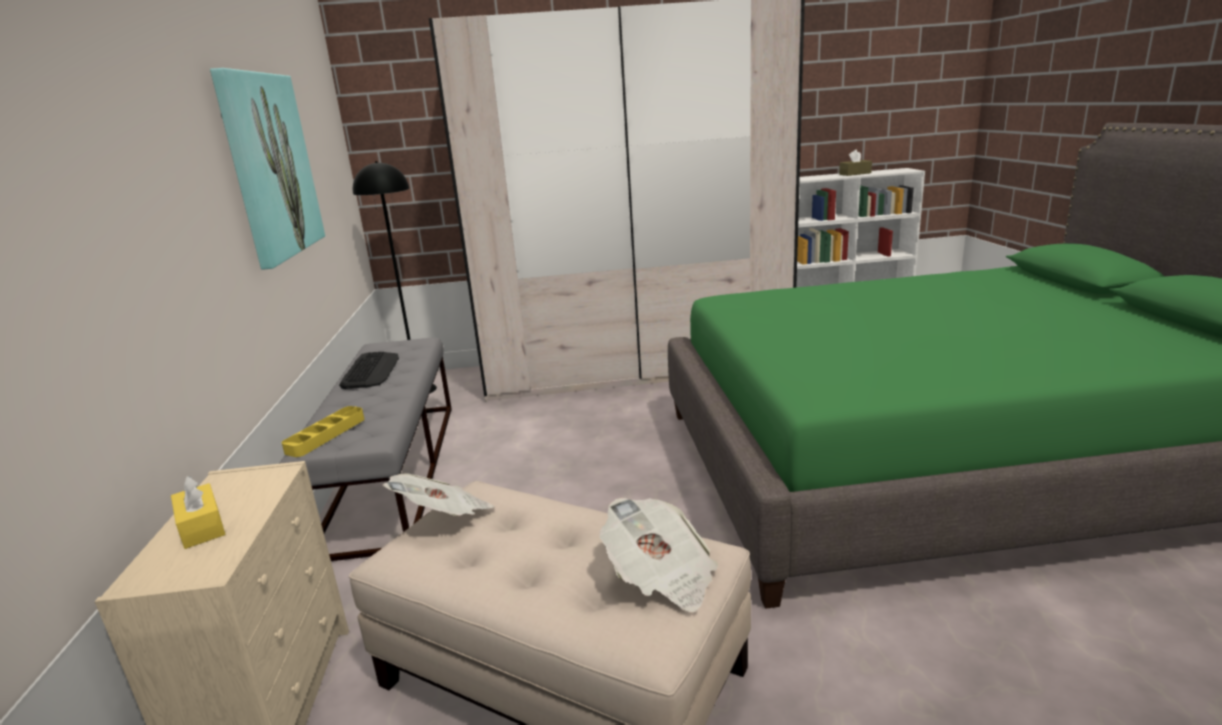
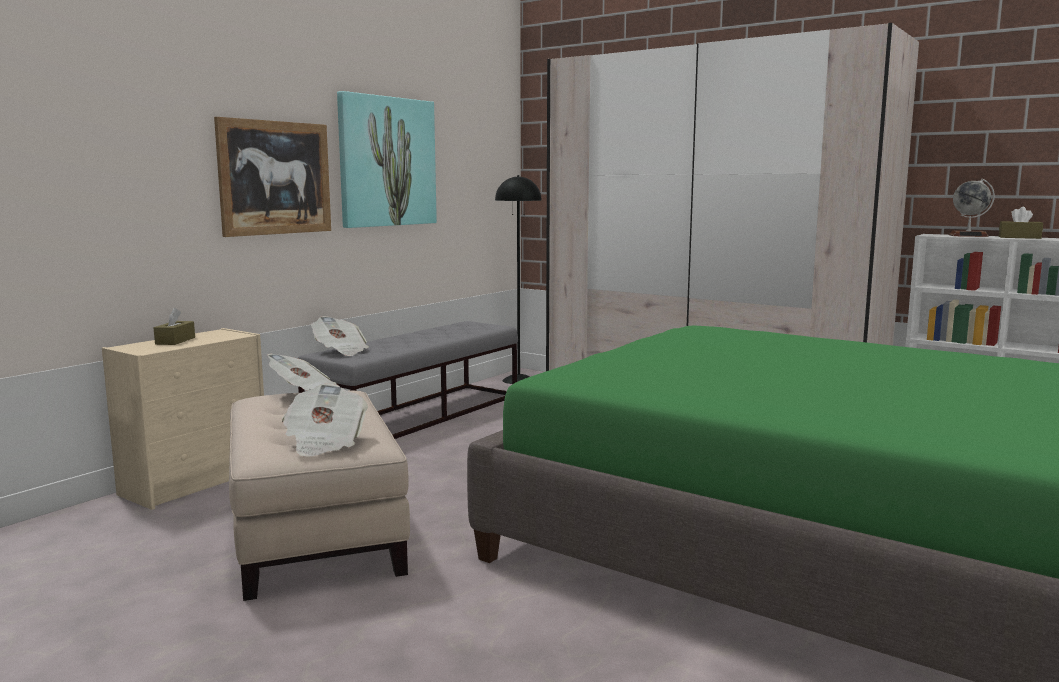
camera: 40 degrees right, 10 degrees down
(189, 217) = (275, 178): none -> picture
(201, 527) = (175, 341): yellow tissue box -> brown tissue box
(326, 435) = (340, 351): yellow tray -> newspaper
(371, 371) = (433, 332): keyboard -> none
(819, 176) = (968, 235): none -> globe

